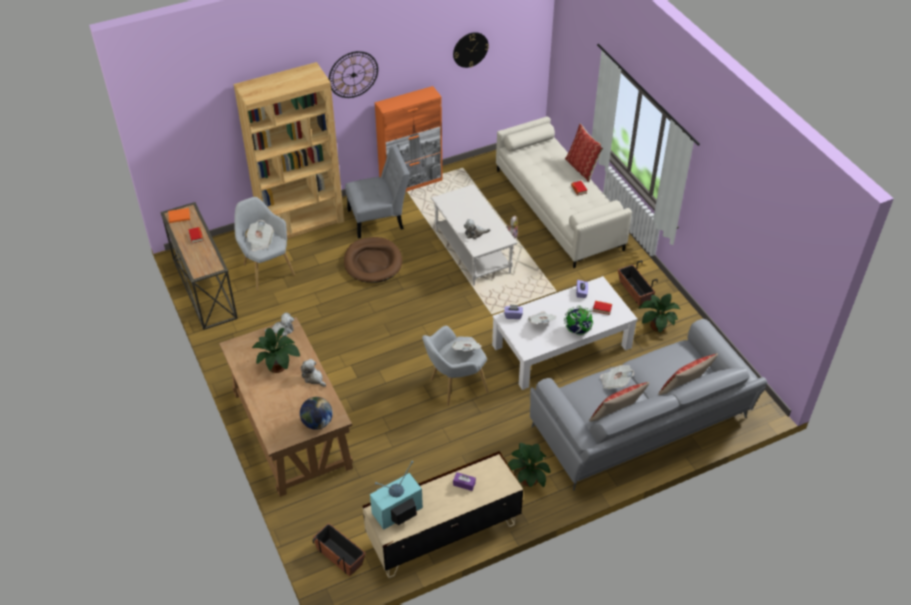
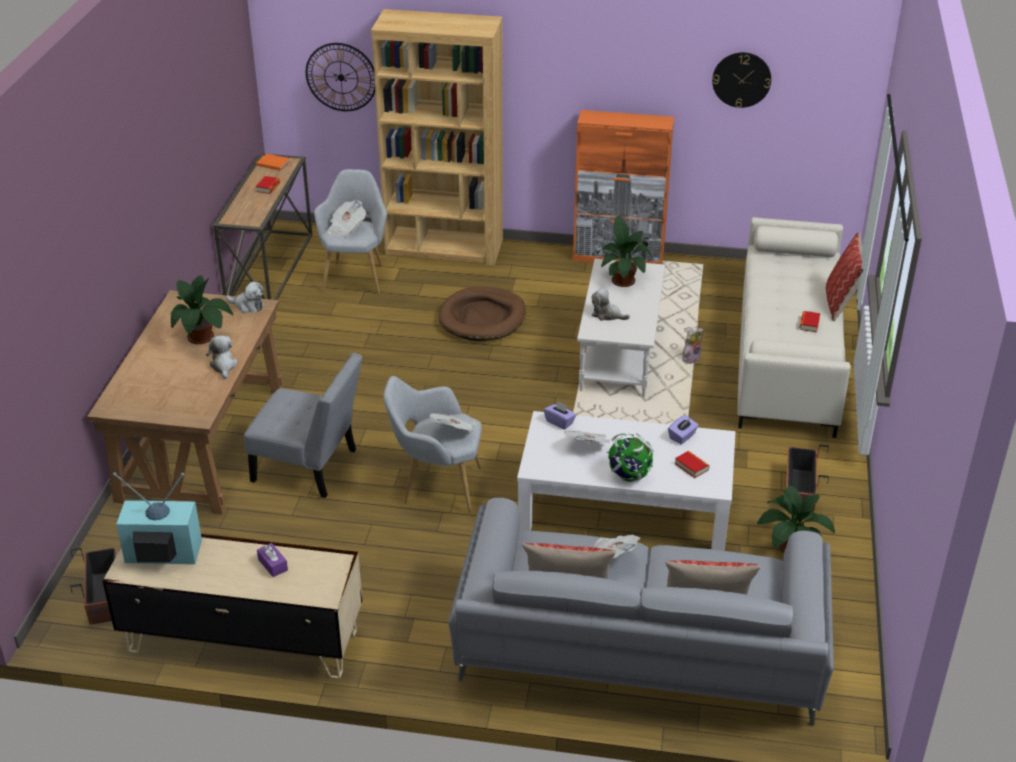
camera: 35 degrees right, 10 degrees down
(317, 423) = (173, 410): globe -> none
(353, 74) = (555, 56): wall clock -> wall clock (341, 77)
(379, 219) = (539, 278): grey chair -> grey chair (310, 467)
(528, 477) = (416, 634): potted plant -> potted plant (623, 279)

